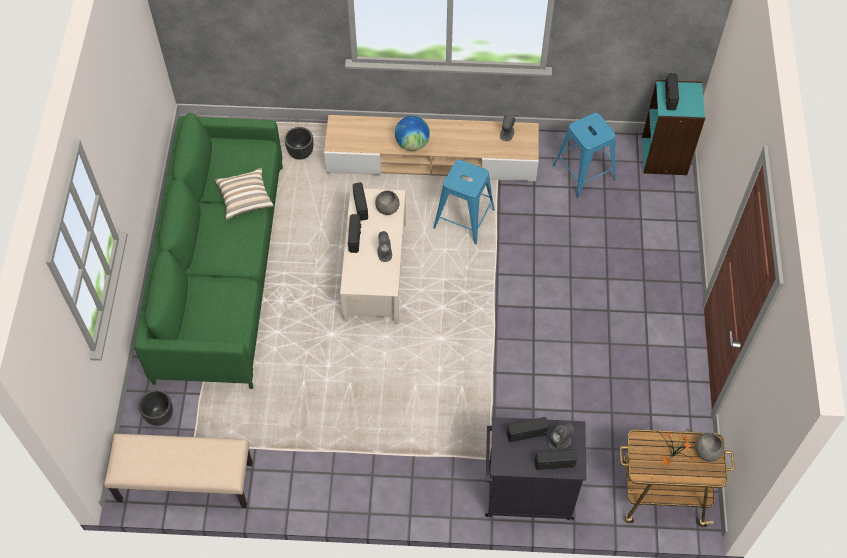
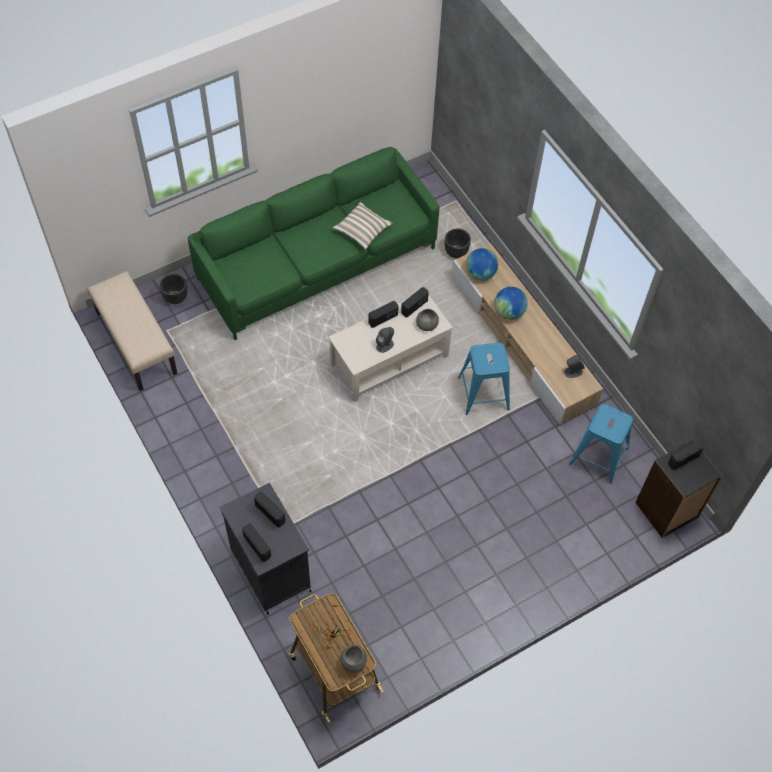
camera: 55 degrees right, 0 degrees up
(355, 141) = (480, 274): none -> globe
(560, 442) = (278, 541): grey speaker -> none
(665, 156) = (667, 510): turquoise bookcase -> black bookcase

